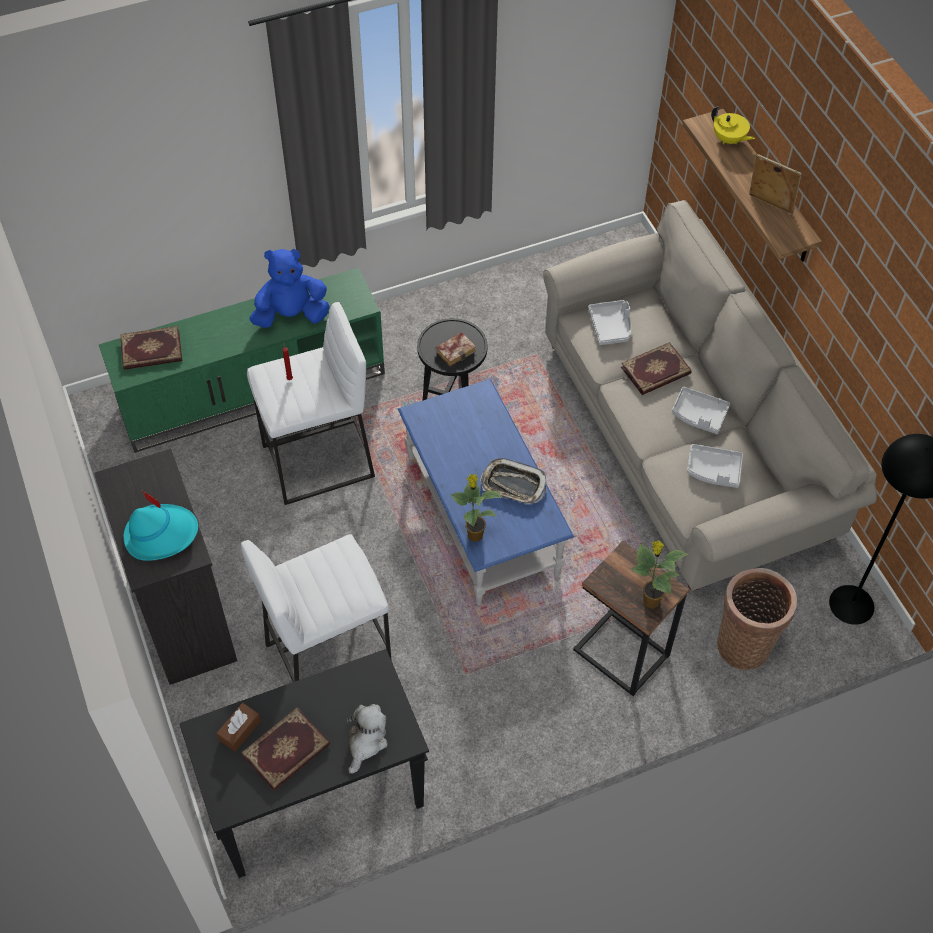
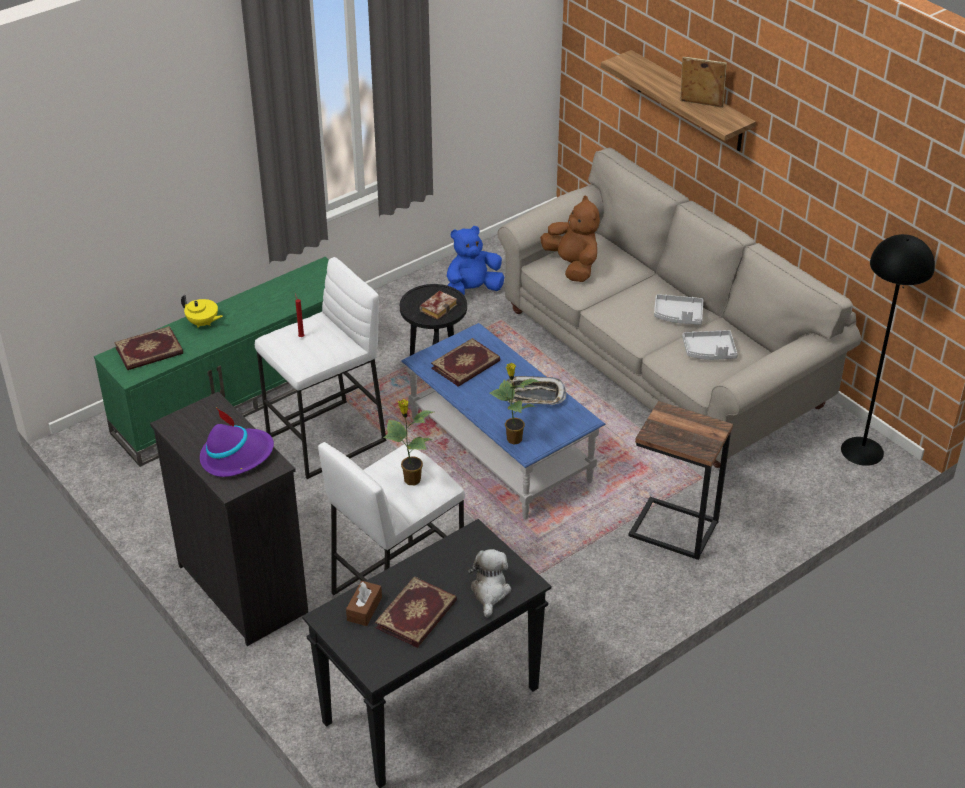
camera: 15 degrees left, 15 degrees down
(161, 534) = (237, 456): turquoise hat -> purple hat
(291, 315) = (275, 302): blue plush toy -> blue plush toy (472, 291)
(611, 327) = (572, 266): grey tray -> brown plush toy
(650, 600) = (702, 438): potted plant -> potted plant (411, 479)
(656, 371) = (627, 290): book -> book (466, 365)
(729, 140) = (646, 68): yellow teapot -> yellow teapot (203, 323)
(744, 643) = (781, 498): basket -> none

